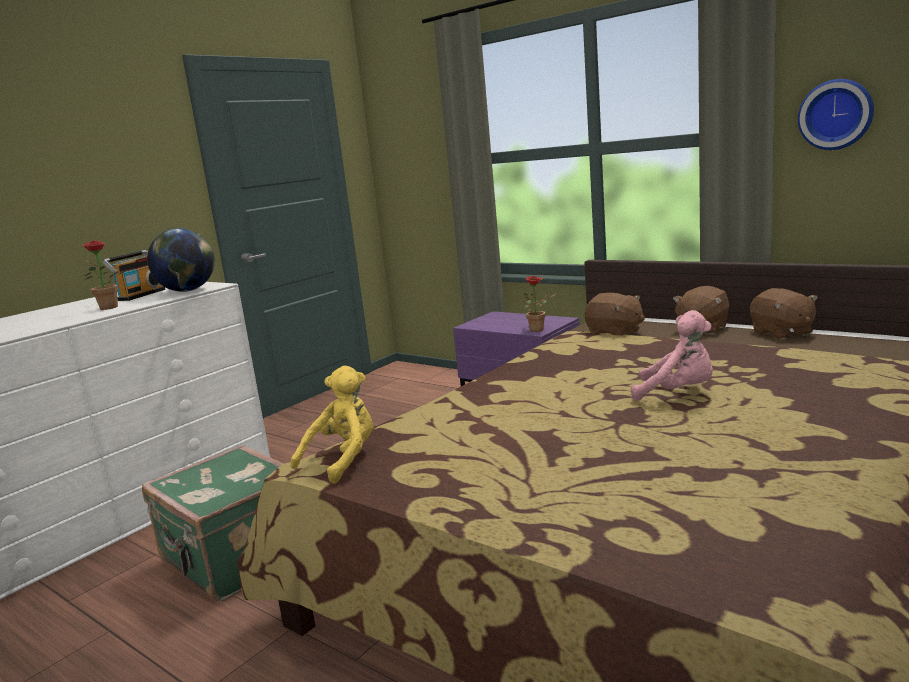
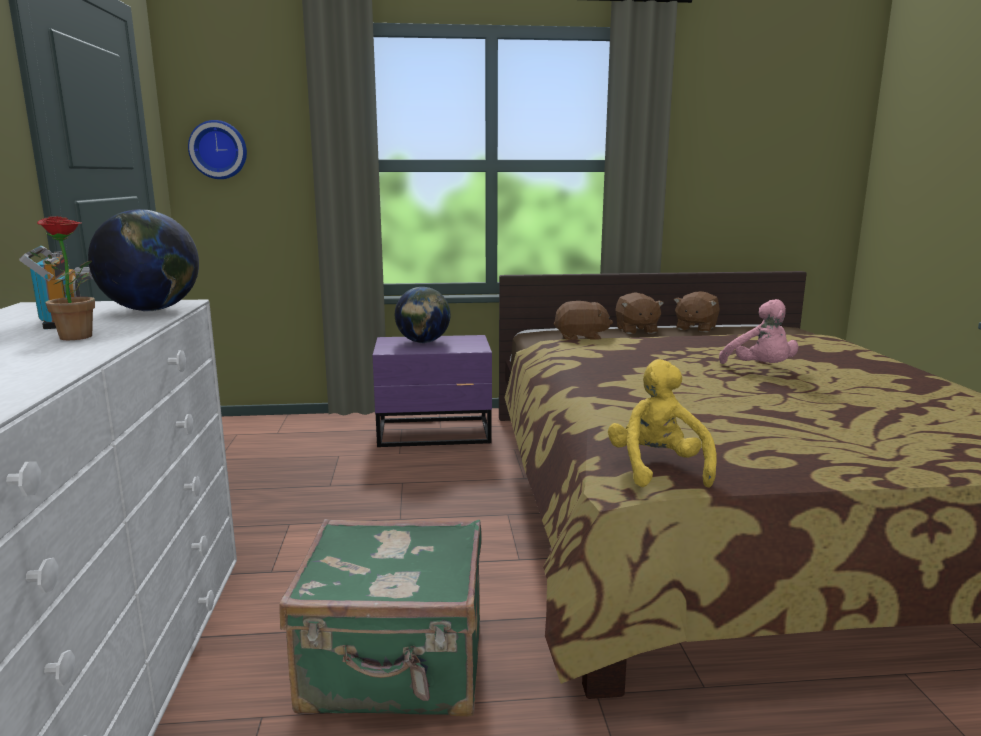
camera: 45 degrees left, 0 degrees up
(512, 320) = (423, 342): none -> globe
(540, 329) = (475, 347): potted plant -> none
(677, 393) = (760, 369): pink plush toy -> pink plush toy turned 90 degrees clockwise
(782, 333) = (695, 328): brown plush toy -> brown plush toy turned 90 degrees clockwise
(836, 114) = (699, 155): wall clock -> wall clock (219, 150)

